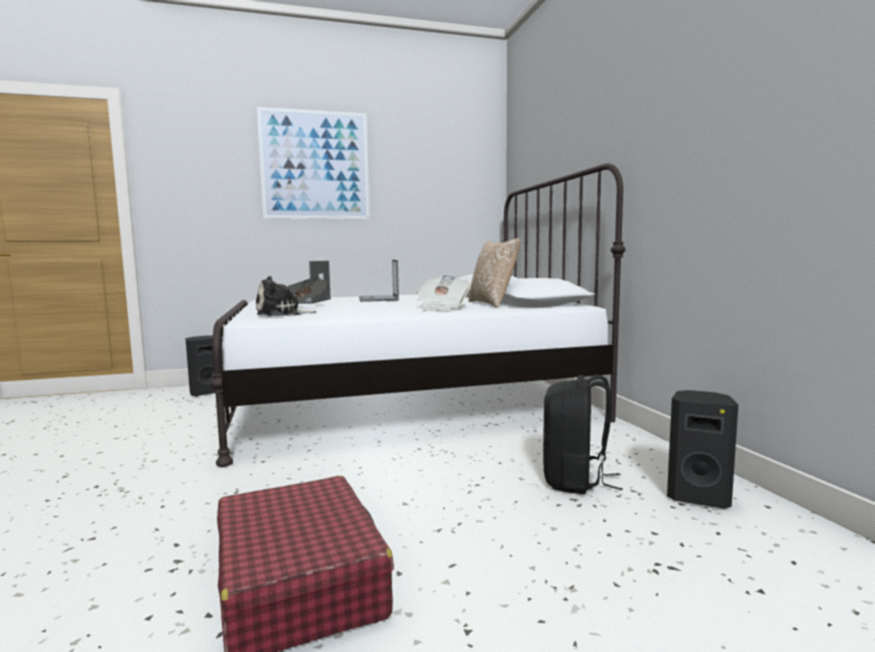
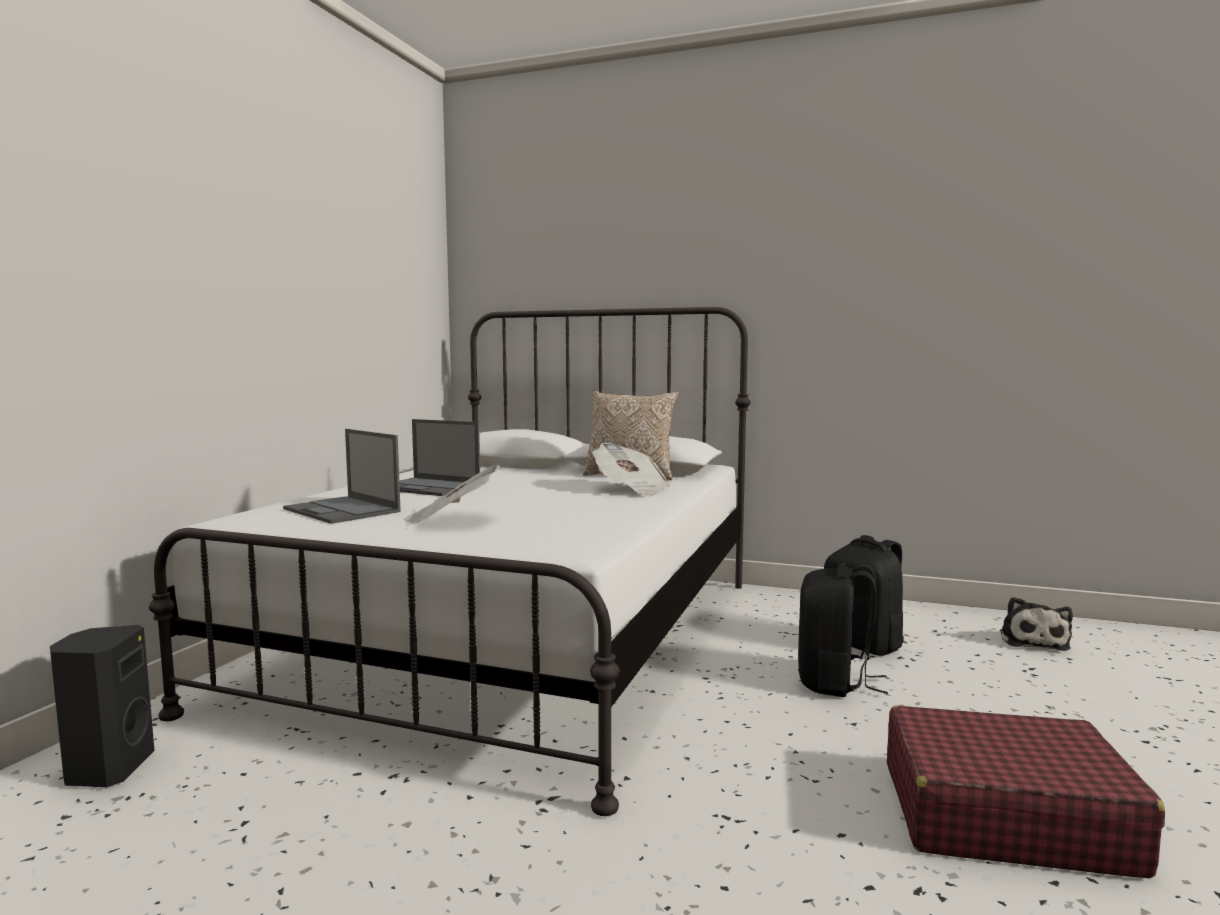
camera: 55 degrees left, 0 degrees up
(282, 314) = (533, 536): plush toy -> plush toy (1033, 641)
(315, 165) = (227, 235): picture -> none
(473, 484) = (835, 682): none -> black backpack
(697, 496) = (926, 622): black speaker -> none

